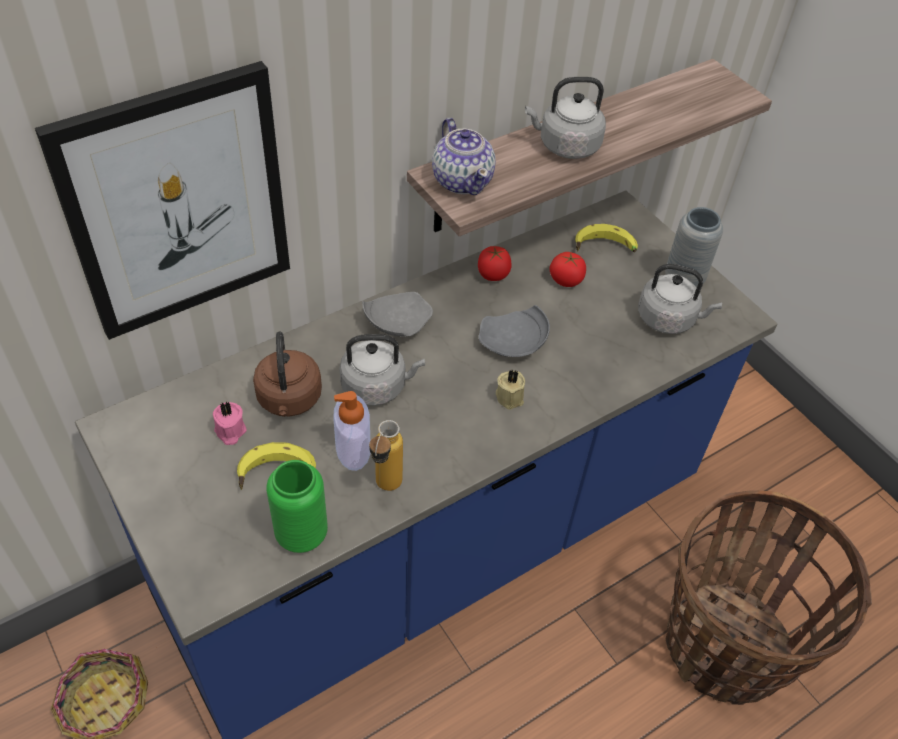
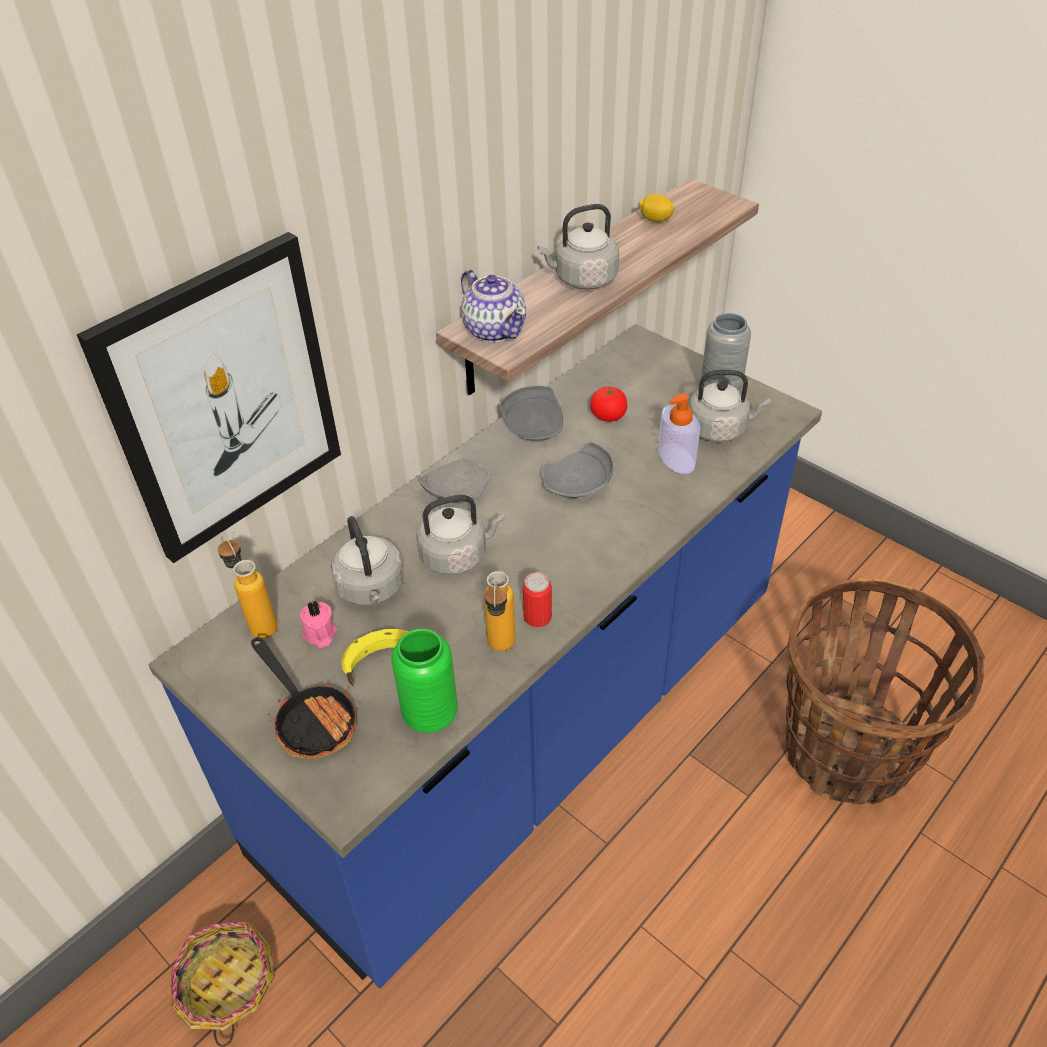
camera: 10 degrees left, 5 degrees down
(180, 406) = (258, 622): none -> bottle
(196, 510) = (311, 719): none -> frying pan
(289, 400) = (371, 590): brown kettle -> grey kettle
(353, 448) = (454, 619): soap dispenser -> soap dispenser (676, 458)
(430, 465) = (537, 617): none -> can
(493, 274) = (535, 426): tomato -> grey plate
(510, 396) = (594, 534): beige candle -> none
(604, 249) = (634, 380): banana -> none
(661, 97) = (655, 220): none -> lemon

